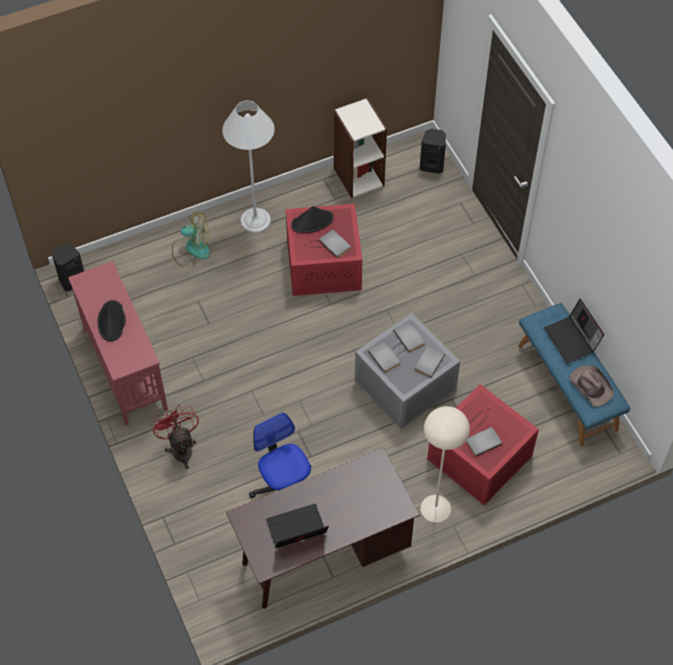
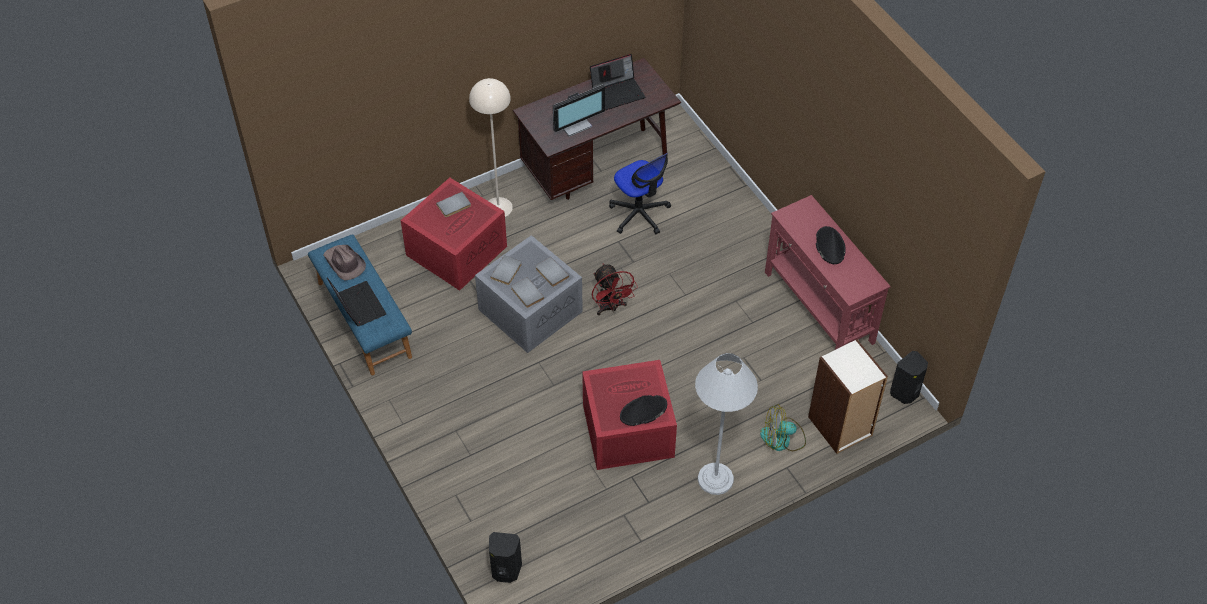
camera: 175 degrees right, 5 degrees down
(181, 448) = (743, 240): red fan -> red fan (610, 307)
(335, 244) = (613, 387): grey book -> none
(350, 488) = (575, 124): none -> monitor
(358, 176) = (598, 548): bookcase -> bookcase (840, 427)

